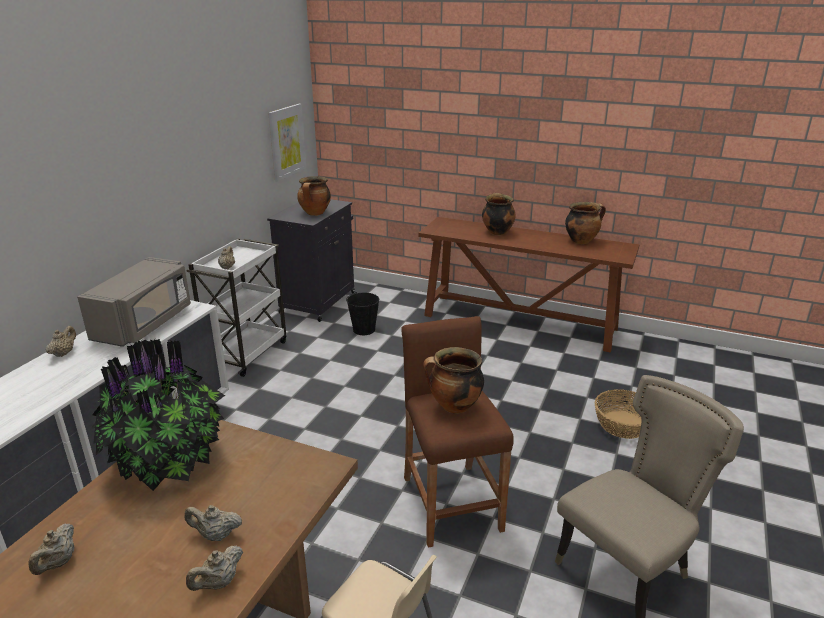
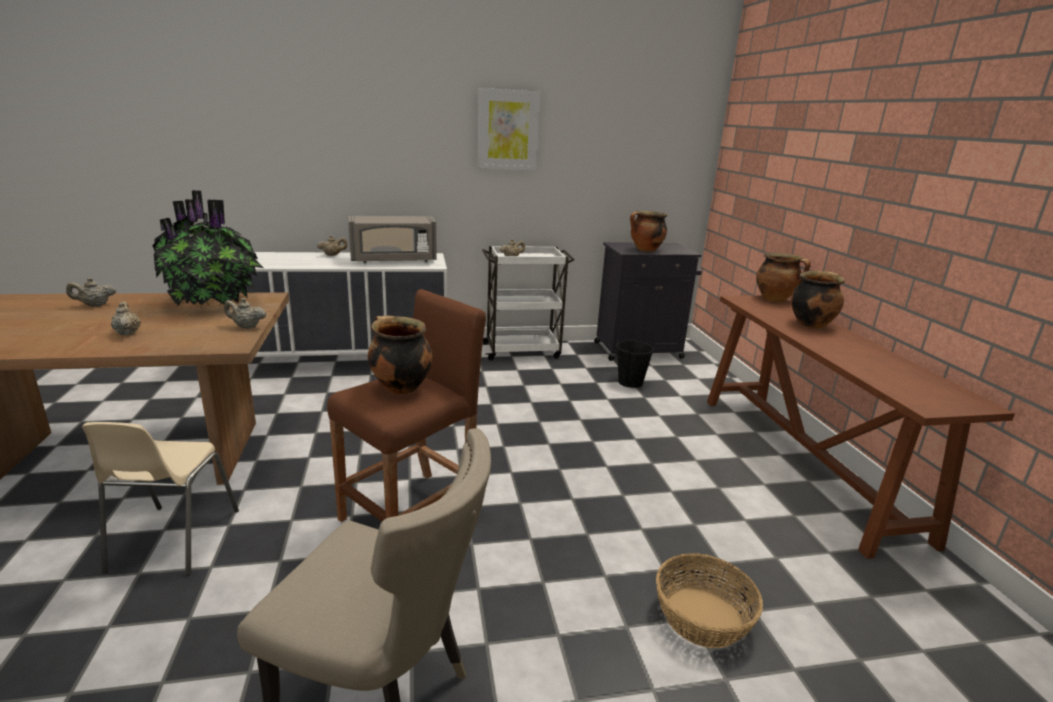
camera: 55 degrees right, 5 degrees down
(218, 583) = (70, 345): beige teapot -> beige teapot (246, 327)
(287, 141) = (660, 176): picture -> picture (508, 130)
(581, 241) = (911, 371): cooking pot -> cooking pot (775, 299)

